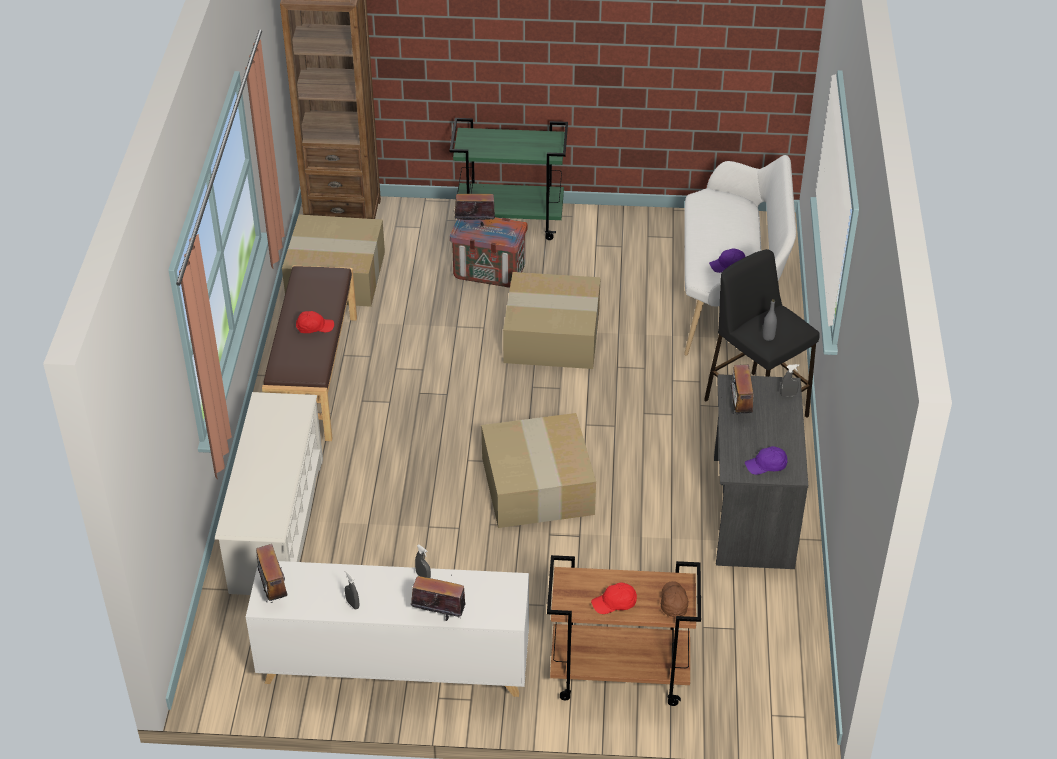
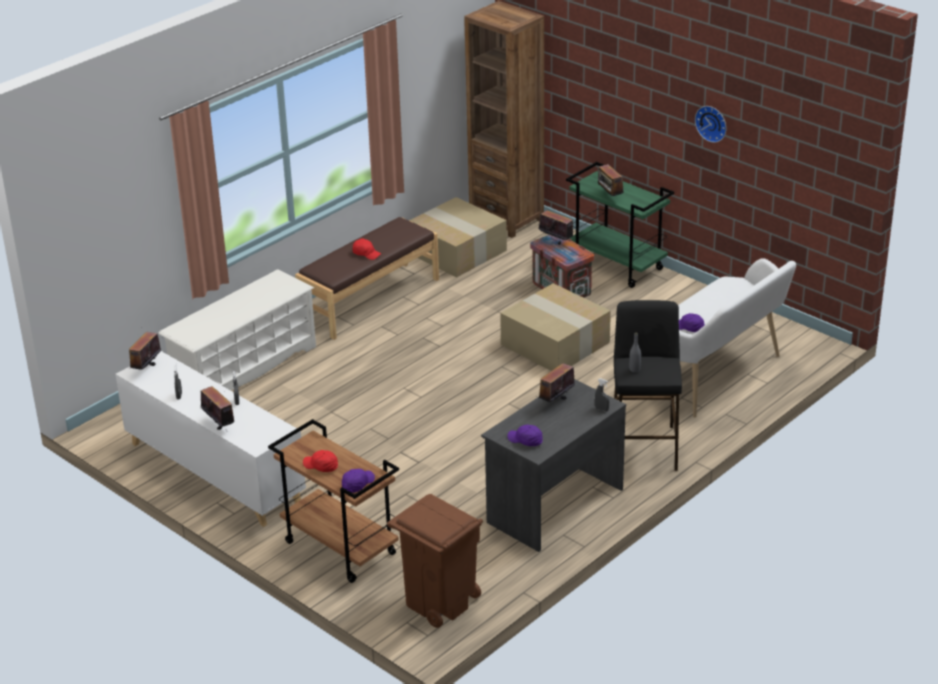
camera: 40 degrees right, 10 degrees down
(506, 153) = (609, 197): none -> radio
(539, 487) = (429, 423): cardboard box -> none
(613, 36) = (712, 123): none -> wall clock
(673, 603) = (357, 484): brown cap -> purple cap
(774, 676) = (439, 602): none -> brown trash can

